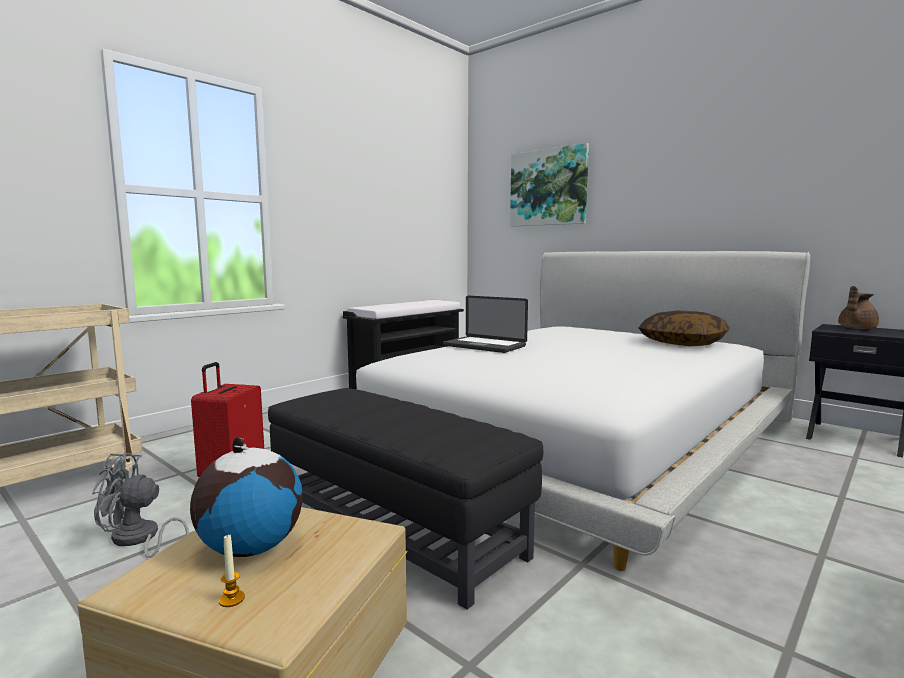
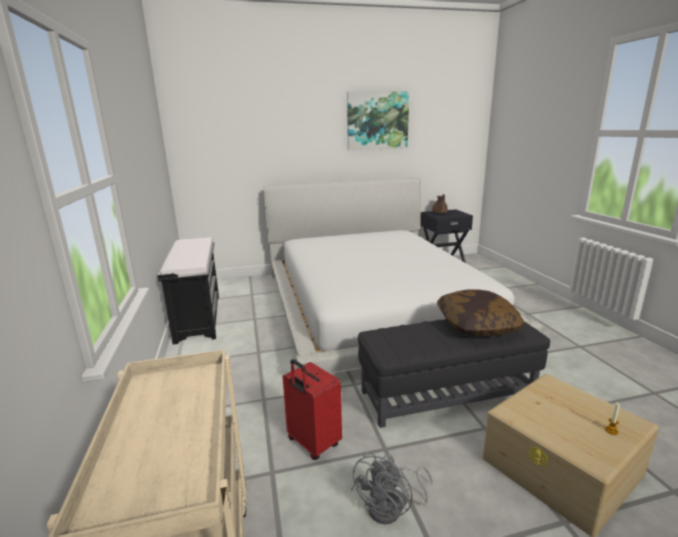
camera: 55 degrees left, 10 degrees up
(250, 548) = (560, 418): globe -> none
(484, 346) = (341, 270): laptop -> none
(548, 187) = (252, 134): picture -> picture (377, 121)
(682, 343) = (394, 237): pillow -> pillow (476, 325)

